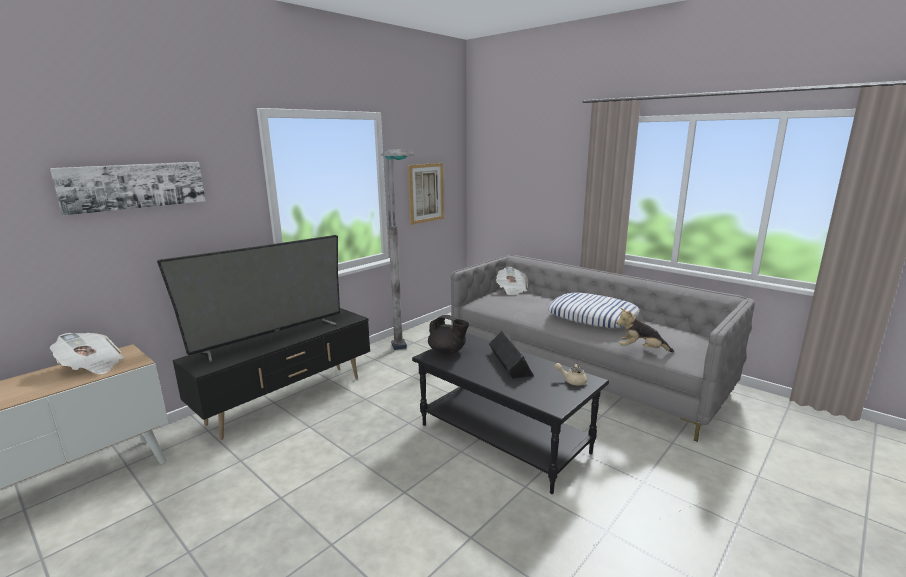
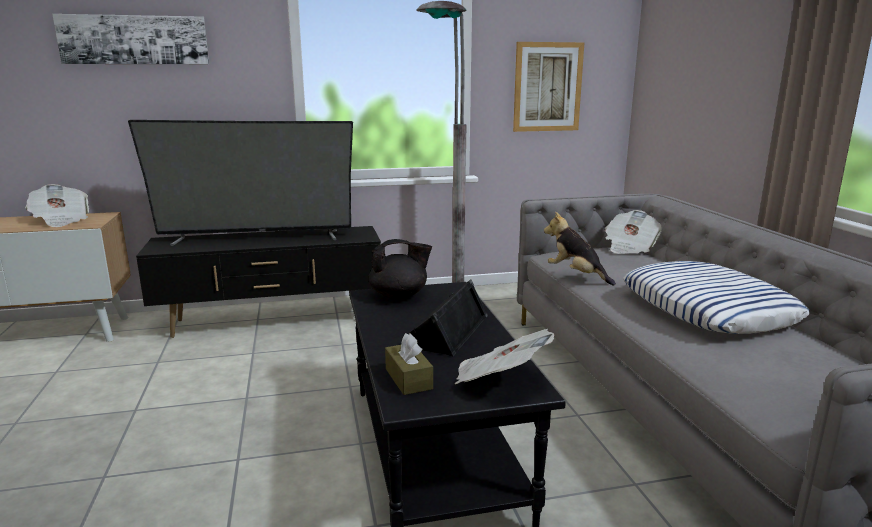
camera: 35 degrees right, 0 degrees up
(447, 351) = (399, 295): black teapot -> black teapot turned 75 degrees counterclockwise
(535, 395) = (408, 379): none -> brown tissue box
(572, 380) = (499, 380): beige teapot -> newspaper
(641, 350) = (722, 380): plush toy -> plush toy (576, 275)

